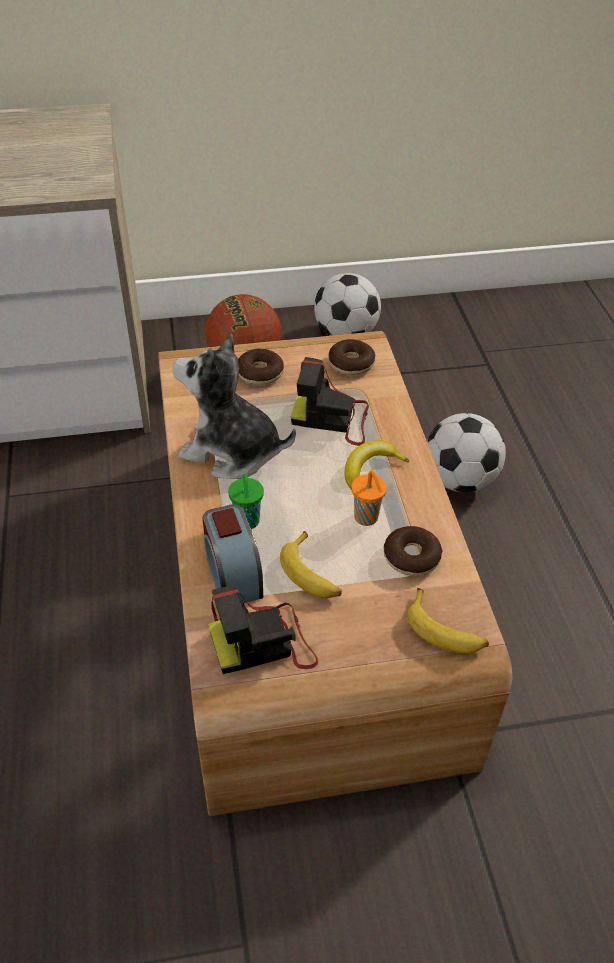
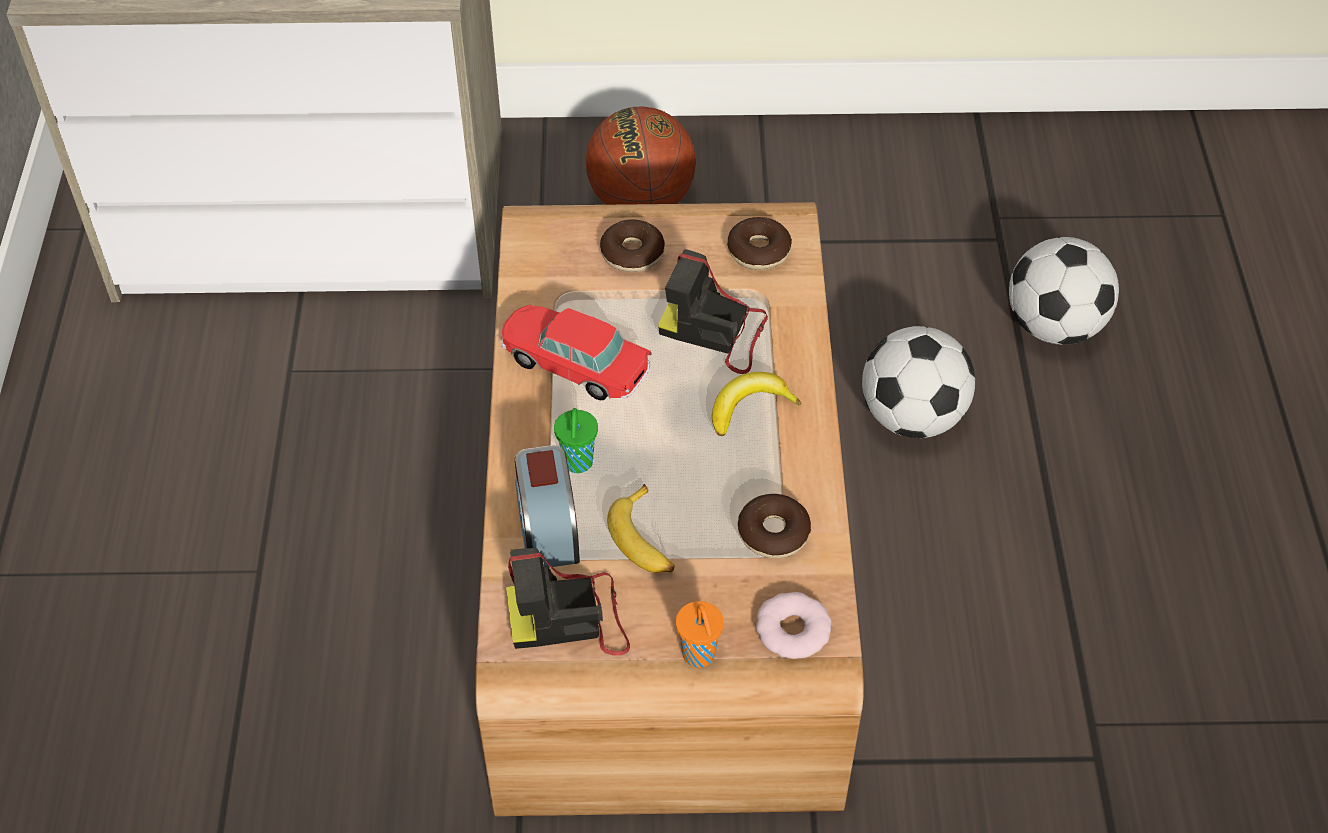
camera: 10 degrees right, 5 degrees up
(232, 451) = (575, 364): plush toy -> toy car
(345, 334) = (798, 169): football -> football (1054, 326)
(367, 518) = (729, 476): orange cup -> orange cup (699, 656)
(445, 630) = (792, 630): banana -> donut

